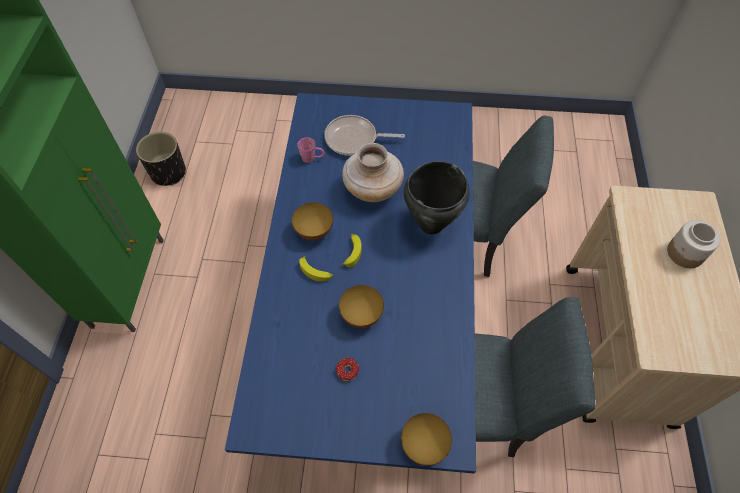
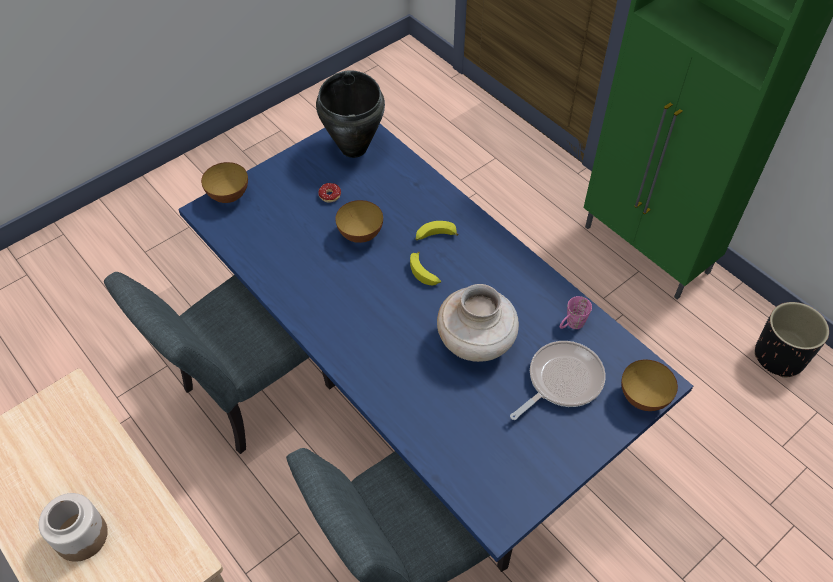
camera: 135 degrees right, 5 degrees down
(314, 231) = (477, 263): bowl -> bowl (643, 398)
(430, 224) = (383, 353): black cooking pot -> black cooking pot (354, 148)

